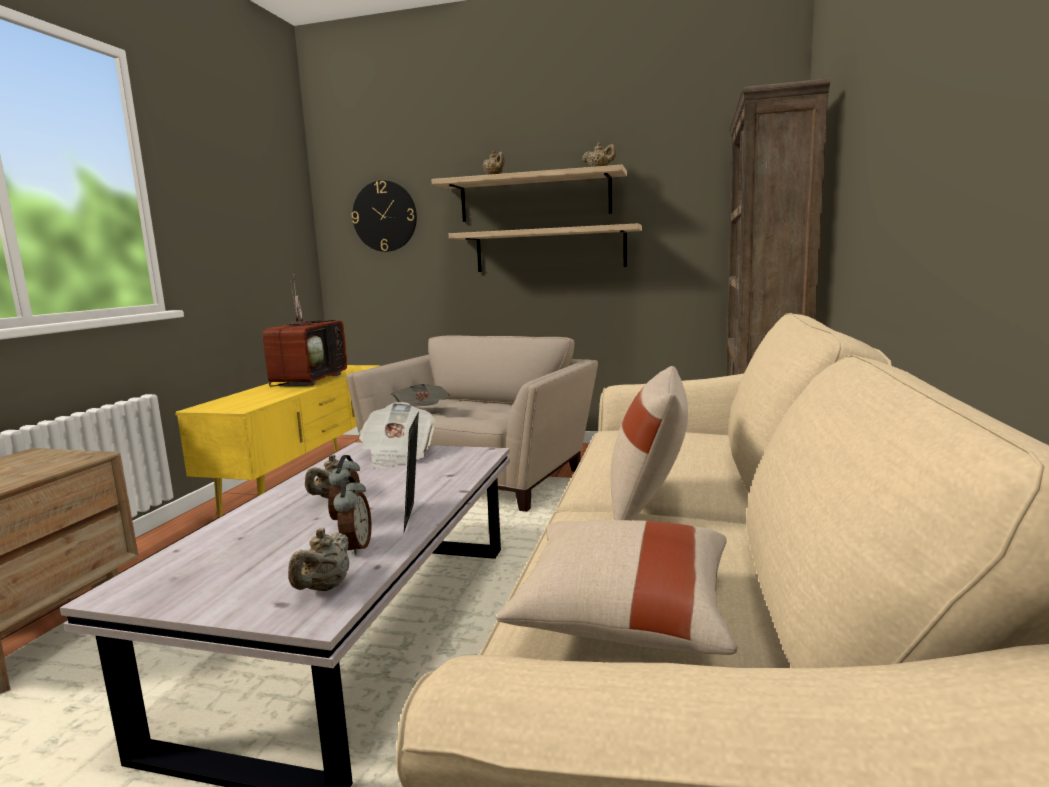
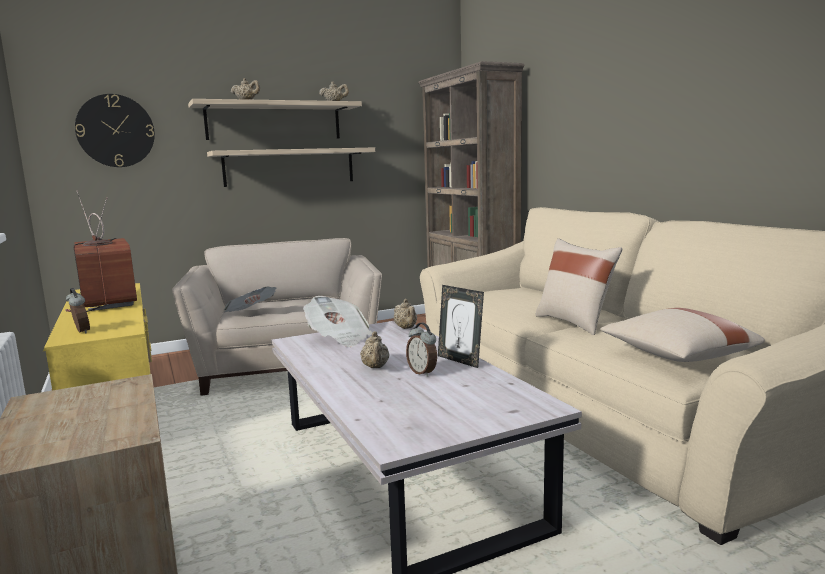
camera: 40 degrees left, 0 degrees up
(324, 588) = (513, 398): beige teapot -> beige teapot (406, 328)
(355, 547) = (472, 381): alarm clock -> alarm clock (80, 331)

